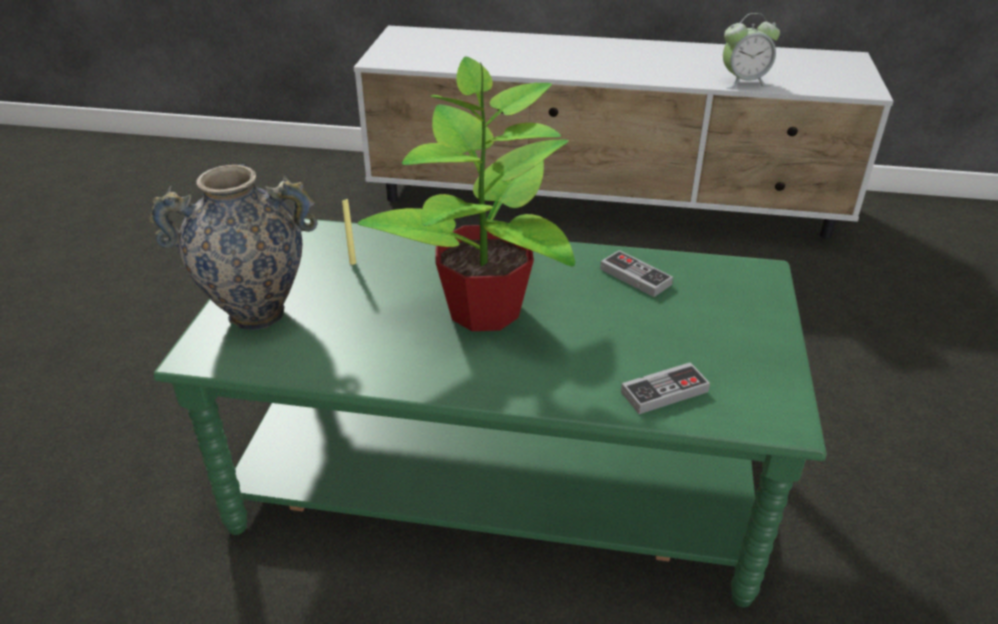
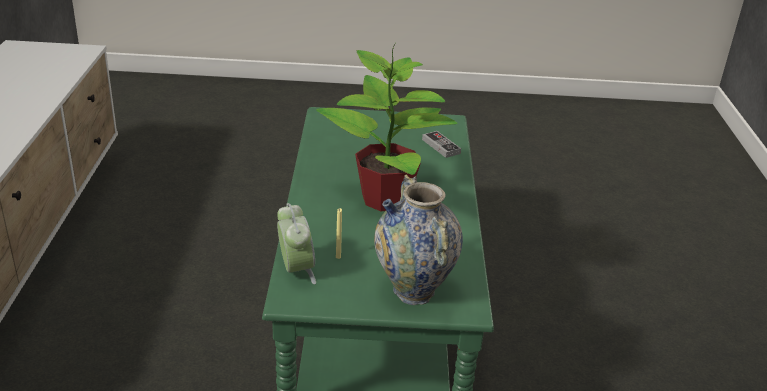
camera: 100 degrees left, 5 degrees down
(635, 277) = (336, 150): game controller -> none
(744, 82) = (52, 87): alarm clock -> alarm clock (296, 270)

